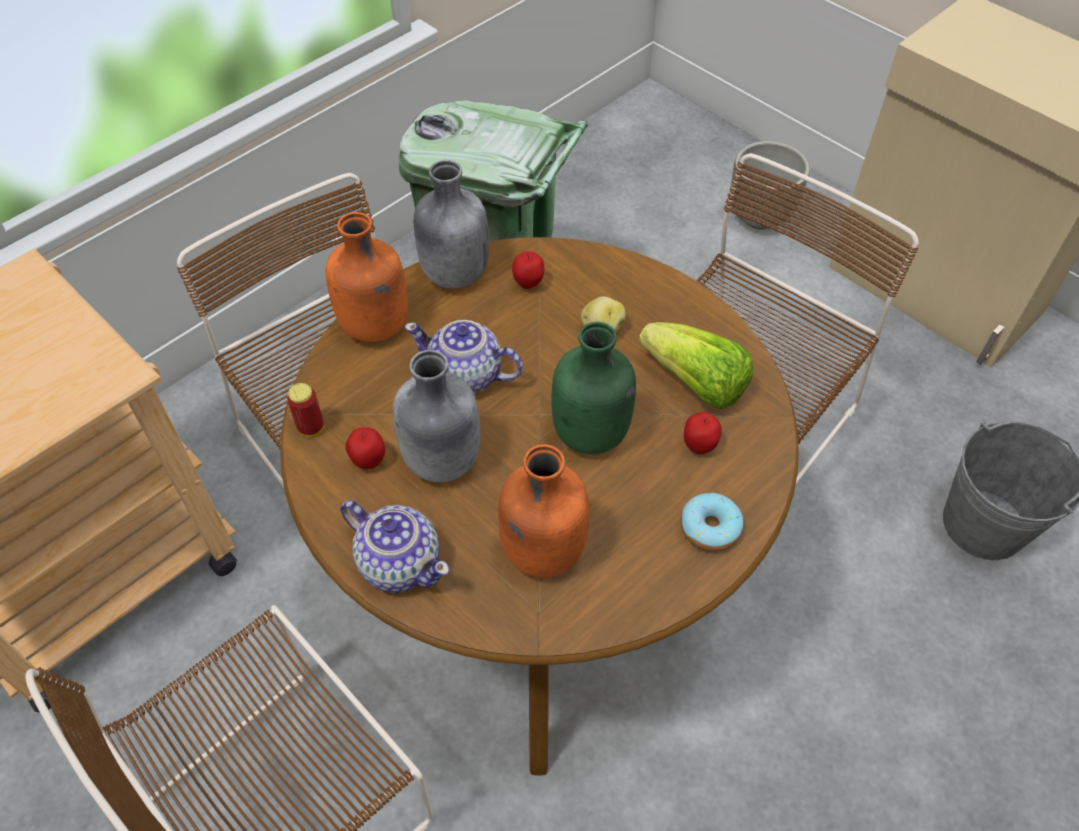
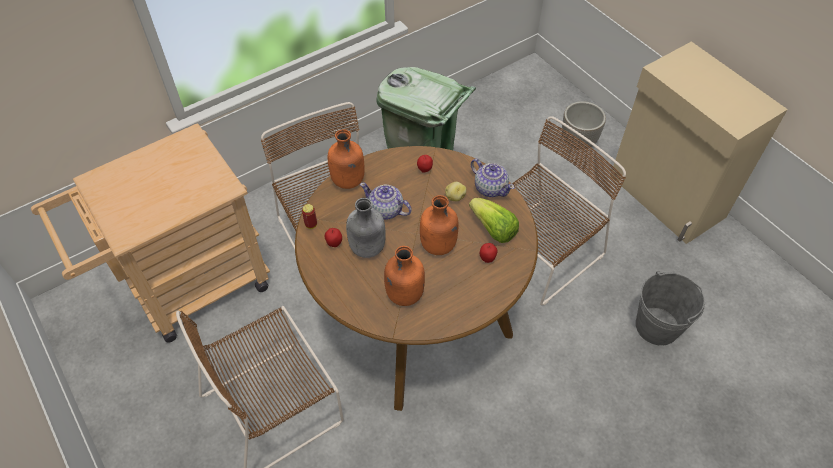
camera: 10 degrees right, 0 degrees up
(399, 562) = (340, 290): teapot -> teapot (490, 188)
(453, 274) = (390, 160): grey bottle -> none
(592, 434) = (438, 246): green bottle -> orange bottle
(710, 528) = (482, 296): donut -> none

